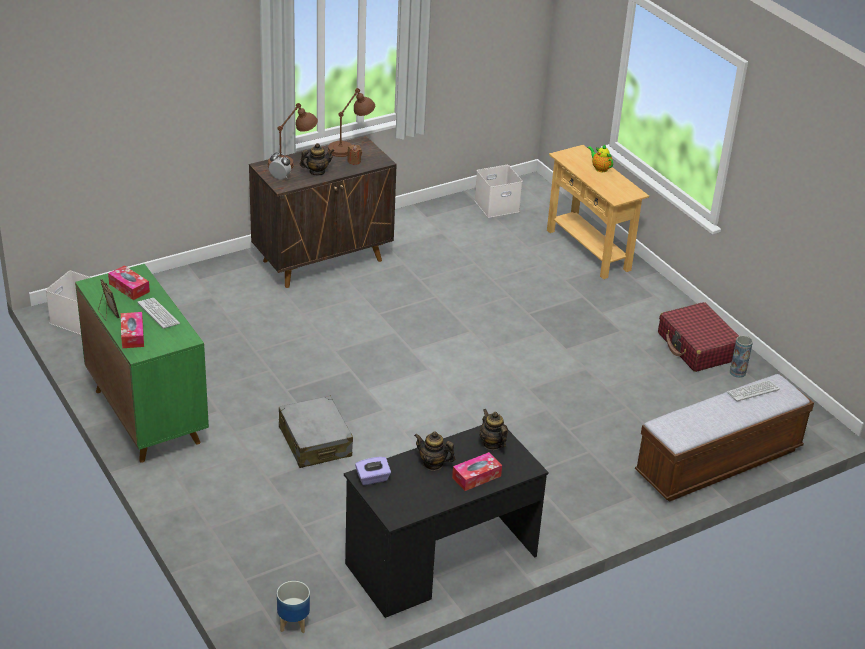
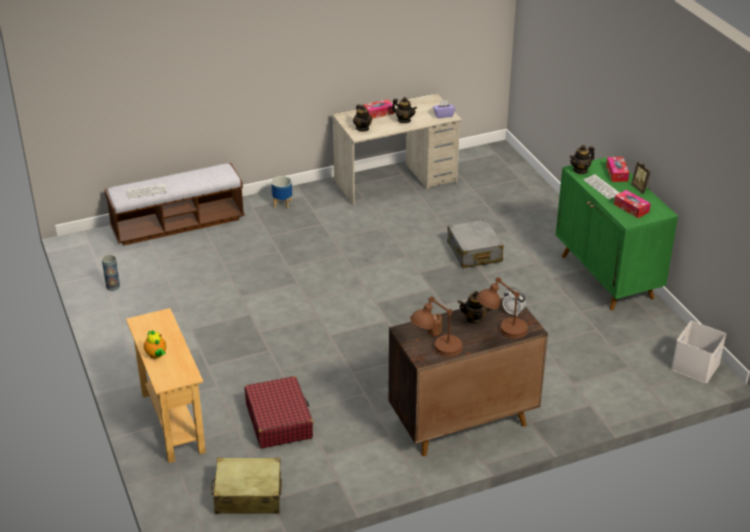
camera: 170 degrees left, 0 degrees up
(180, 338) = (580, 170): none -> teapot
(293, 623) = (489, 158): planter -> planter (283, 204)
(441, 560) = (395, 181): black desk -> beige desk
(497, 205) = (248, 495): white storage box -> beige suitcase
(697, 347) = (131, 310): red suitcase -> red suitcase (279, 421)

